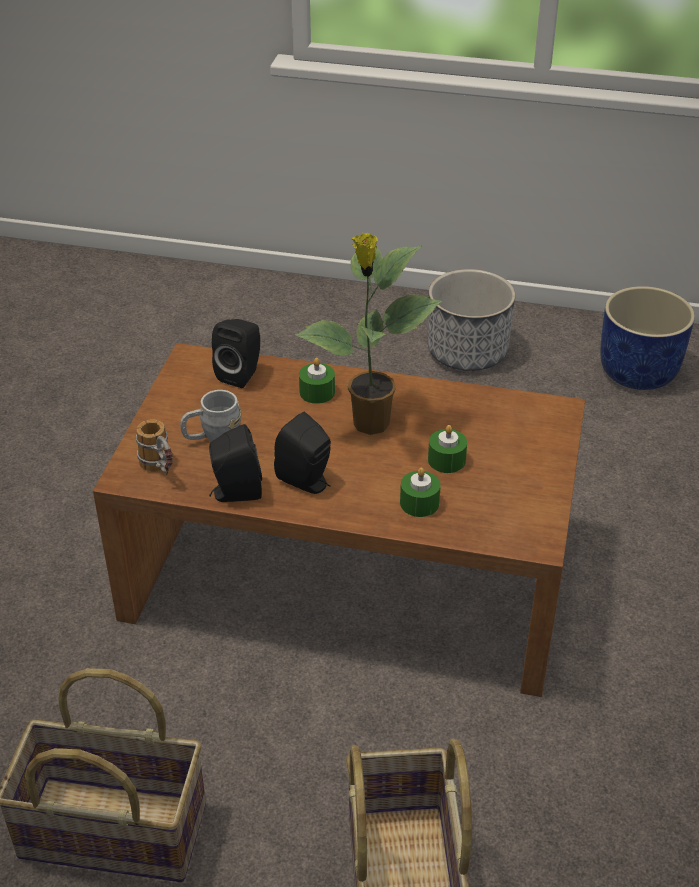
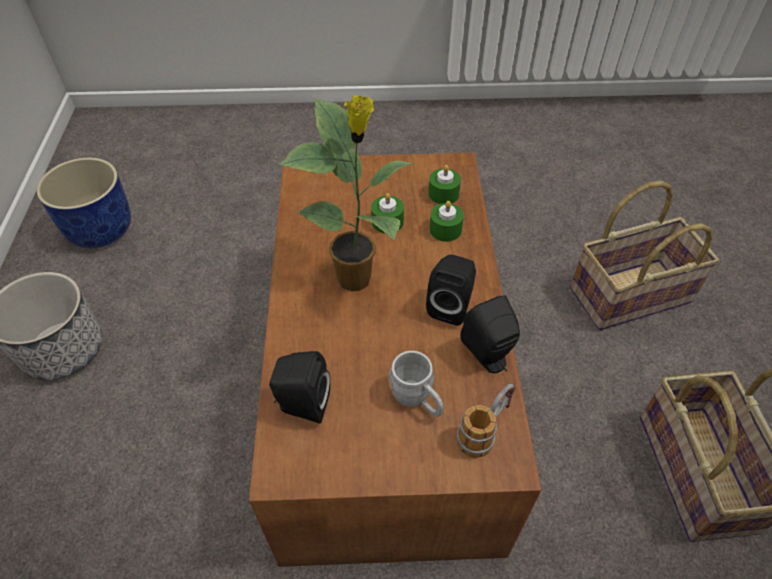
camera: 105 degrees left, 10 degrees up
(317, 392) = (318, 329): green candle -> green candle (443, 194)

